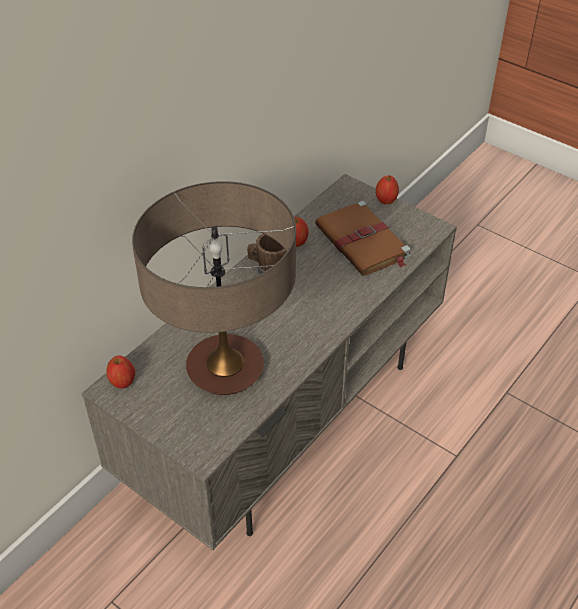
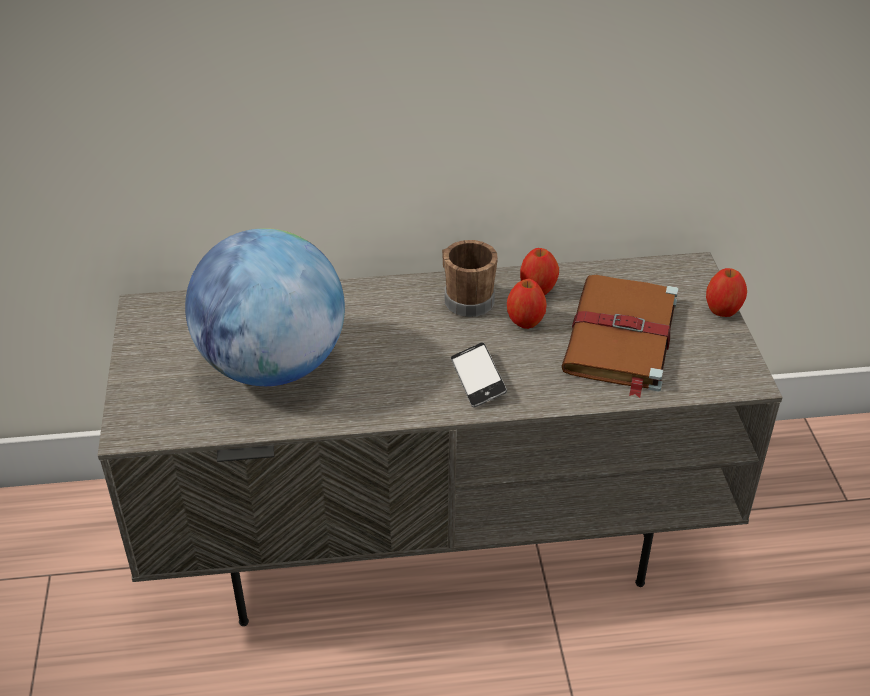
camera: 45 degrees right, 5 degrees down
(122, 382) = (165, 309): apple -> apple (525, 321)
(225, 369) = (273, 365): table lamp -> globe
(330, 306) = (478, 380): none -> phone

